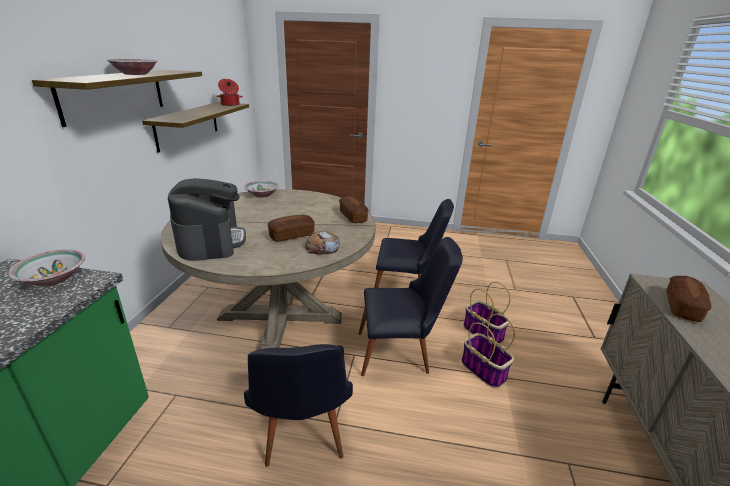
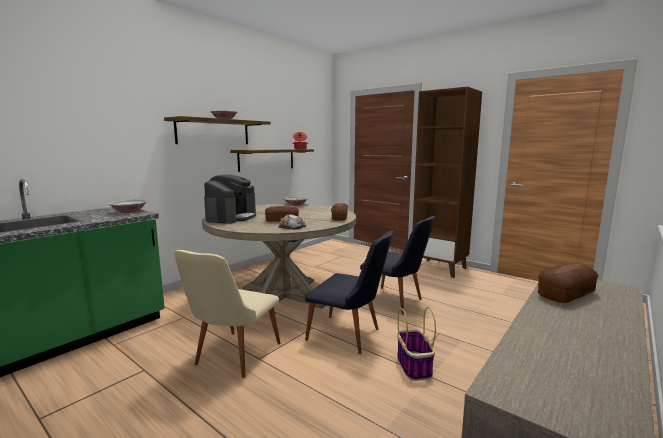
camera: 30 degrees right, 15 degrees down
(302, 434) = (232, 357): black chair -> beige chair
(409, 235) = (440, 268): none -> brown bookcase
(484, 333) = (442, 343): basket -> none

